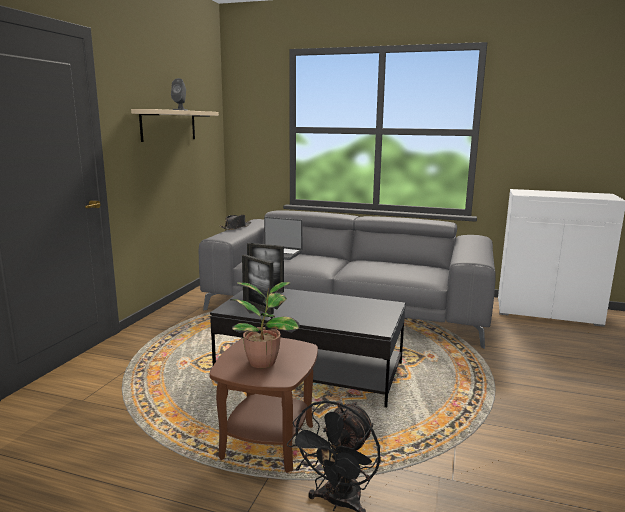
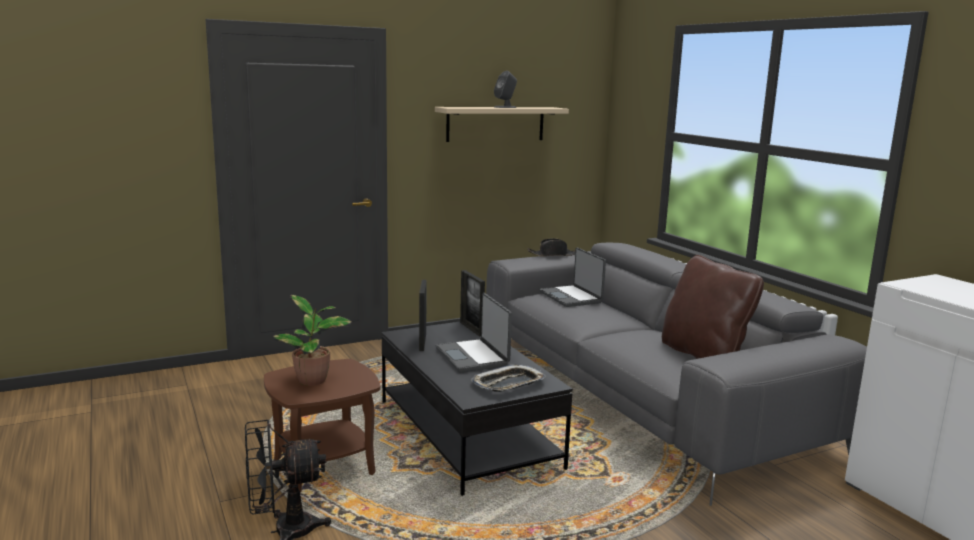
camera: 45 degrees right, 0 degrees up
(312, 305) = (473, 357): none -> laptop
(373, 313) = (508, 384): none -> tray
(414, 264) = (704, 356): none -> brown pillow

